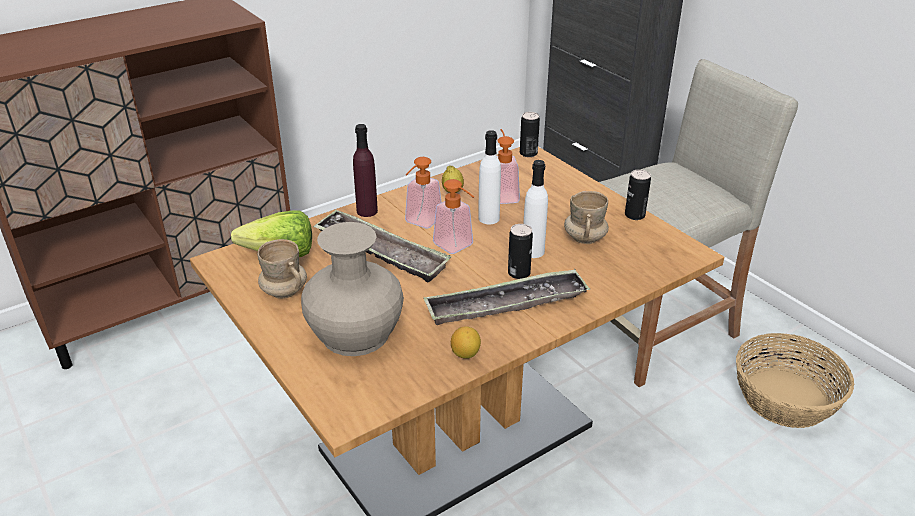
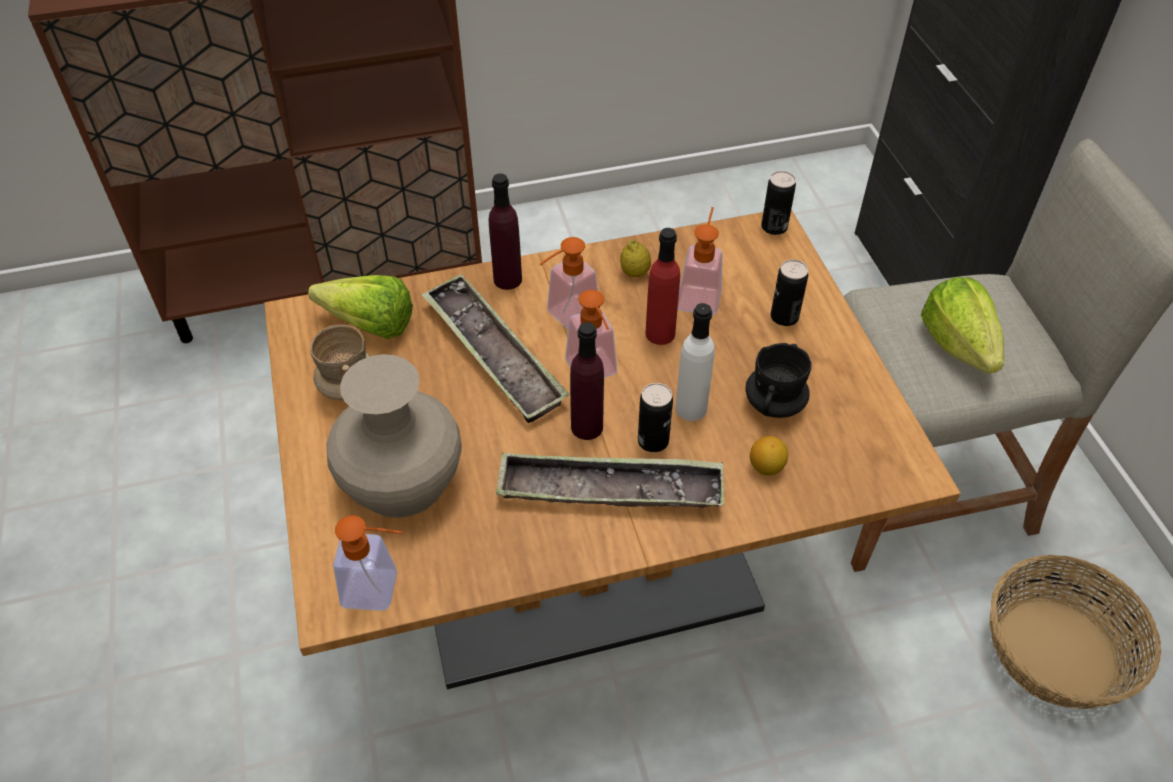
camera: 20 degrees right, 15 degrees up
(376, 398) = (380, 590): none -> soap dispenser
(465, 354) = (519, 555): lemon -> lemon (766, 467)
(470, 276) = (587, 427): none -> purple bottle
(488, 218) = (660, 333): white bottle -> red bottle
(584, 238) = (774, 404): beige mug -> black mug
(634, 215) = (868, 381): can -> can (784, 317)
(669, 196) = (958, 345): none -> lettuce

